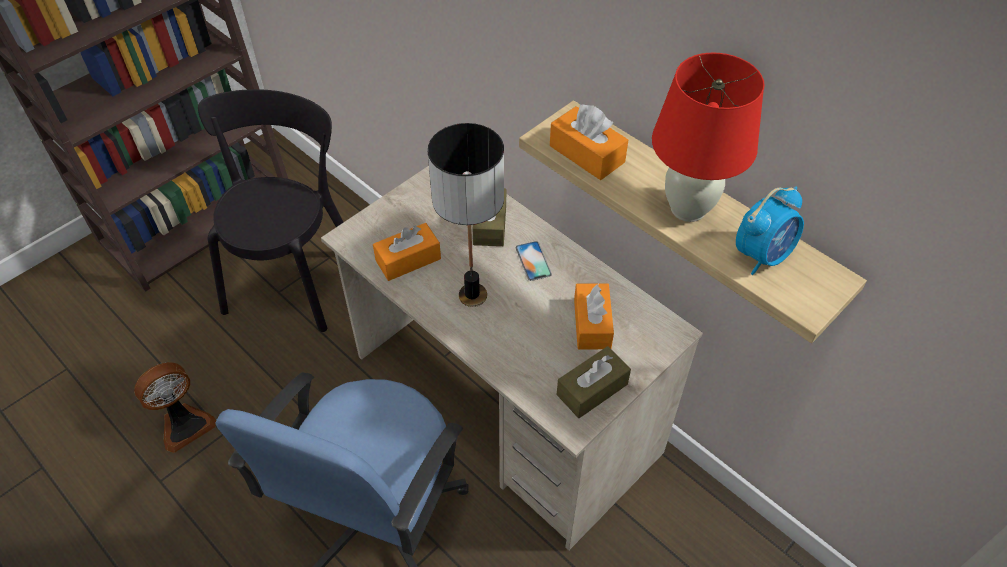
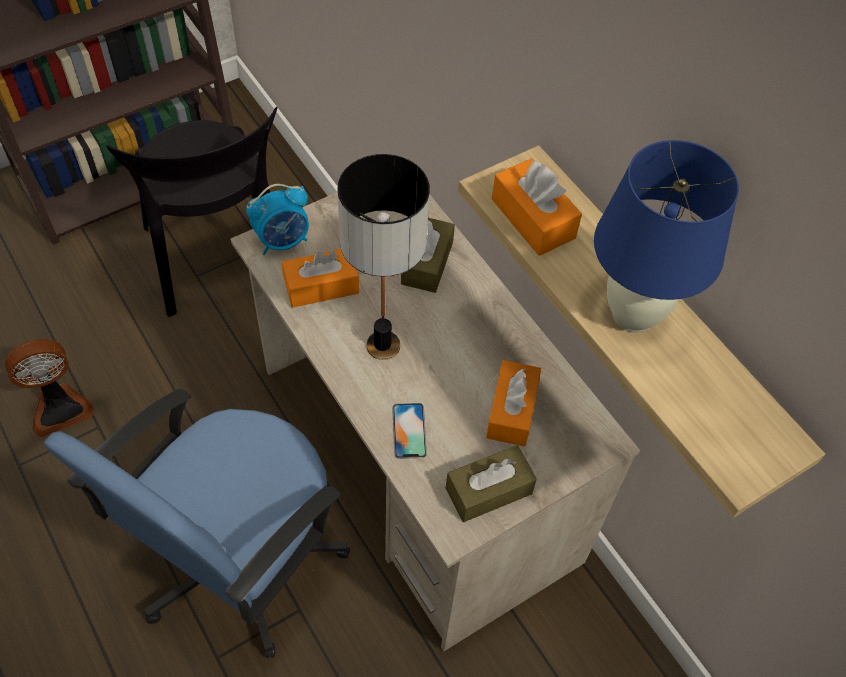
camera: 10 degrees right, 5 degrees up
(294, 276) = (219, 261): black chair -> black chair turned 135 degrees clockwise
(533, 261) = (465, 318): phone -> phone (409, 431)
(688, 209) = (634, 314): red table lamp -> blue table lamp
(762, 255) = (705, 394): alarm clock -> alarm clock (283, 240)

